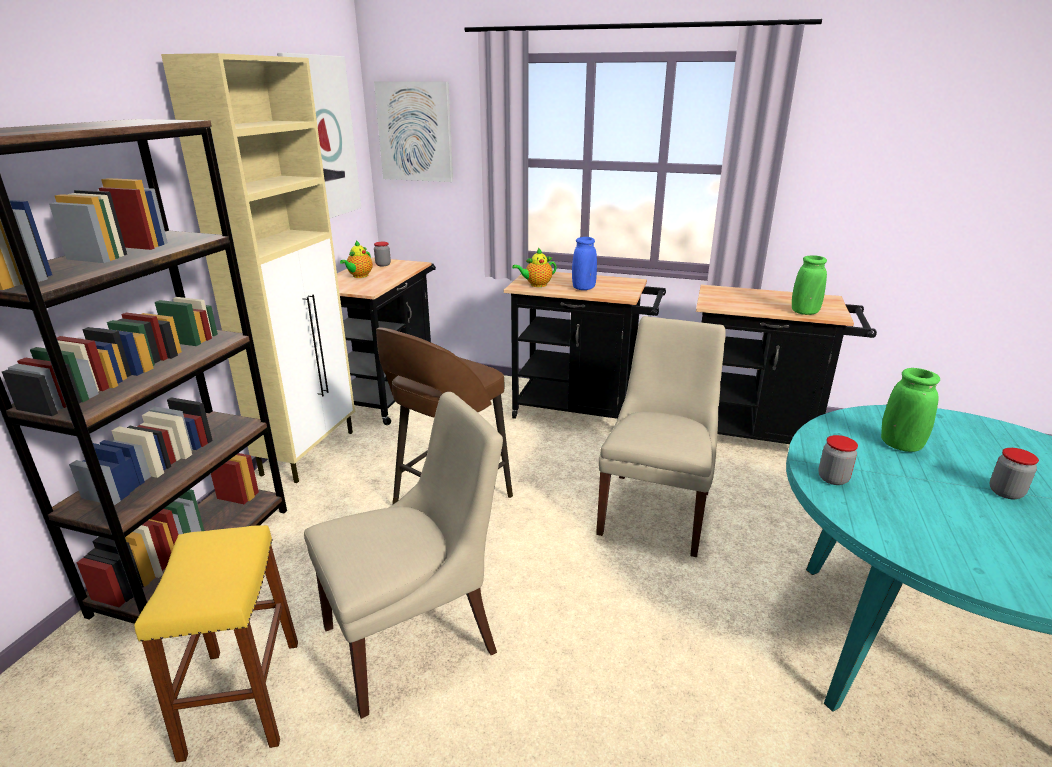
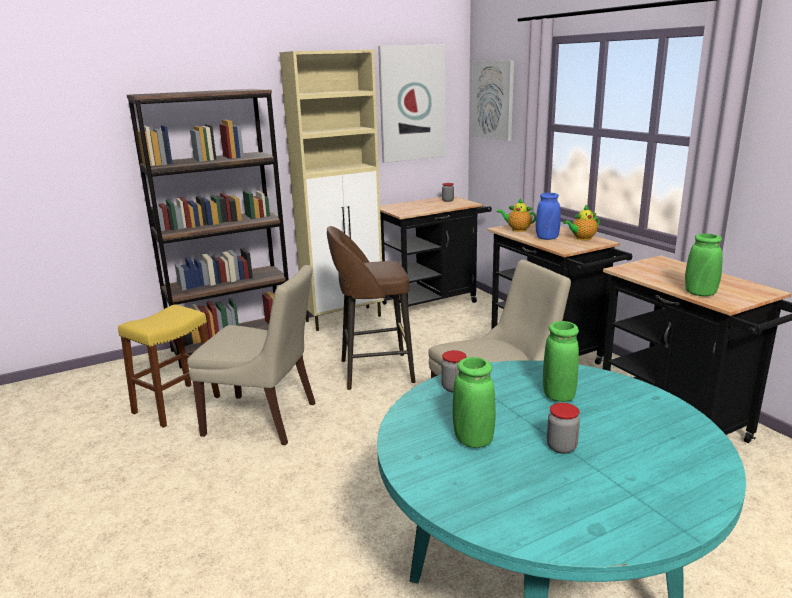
camera: 45 degrees right, 5 degrees down
(359, 276) = (418, 205): teapot -> teapot (582, 238)
(962, 524) = (473, 440): none -> green vase

